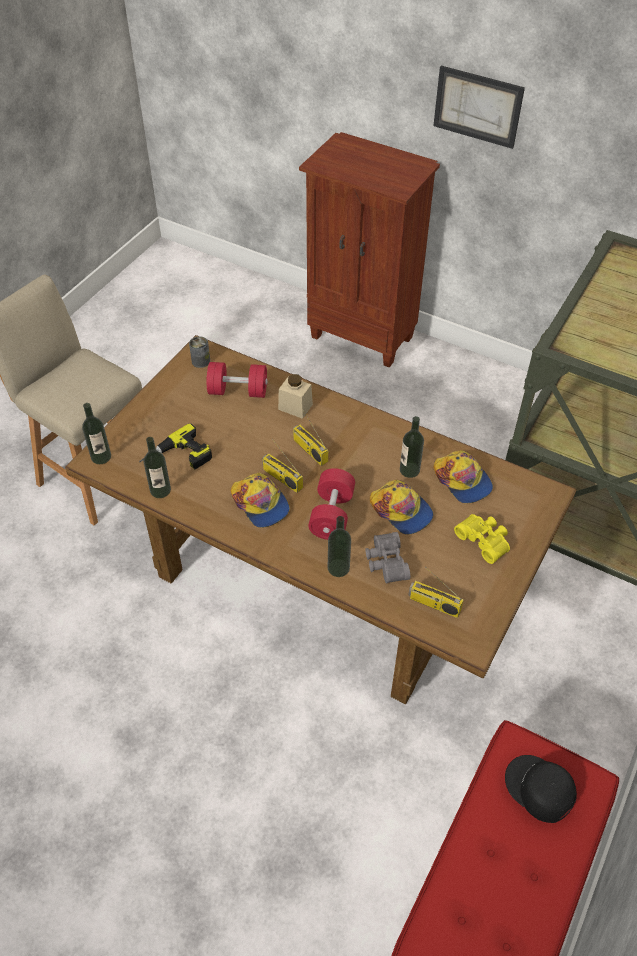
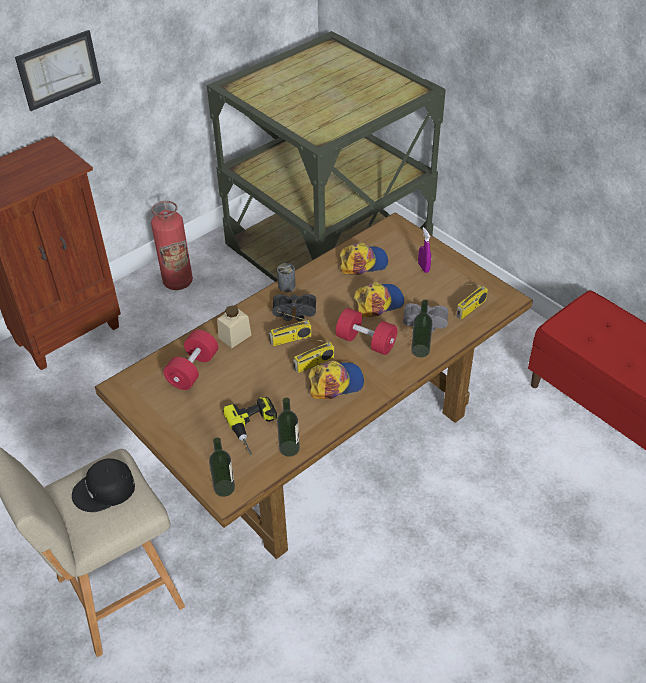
camera: 70 degrees left, 5 degrees down
(201, 361) = (136, 389): can -> can (286, 286)
(349, 443) = (294, 313): none -> black binoculars
(409, 470) = (340, 287): bottle -> none
(474, 387) = (178, 282): none -> fire extinguisher
(484, 540) = (423, 268): yellow binoculars -> purple spray bottle
(539, 789) = (592, 327): black cap -> black cap (105, 490)

